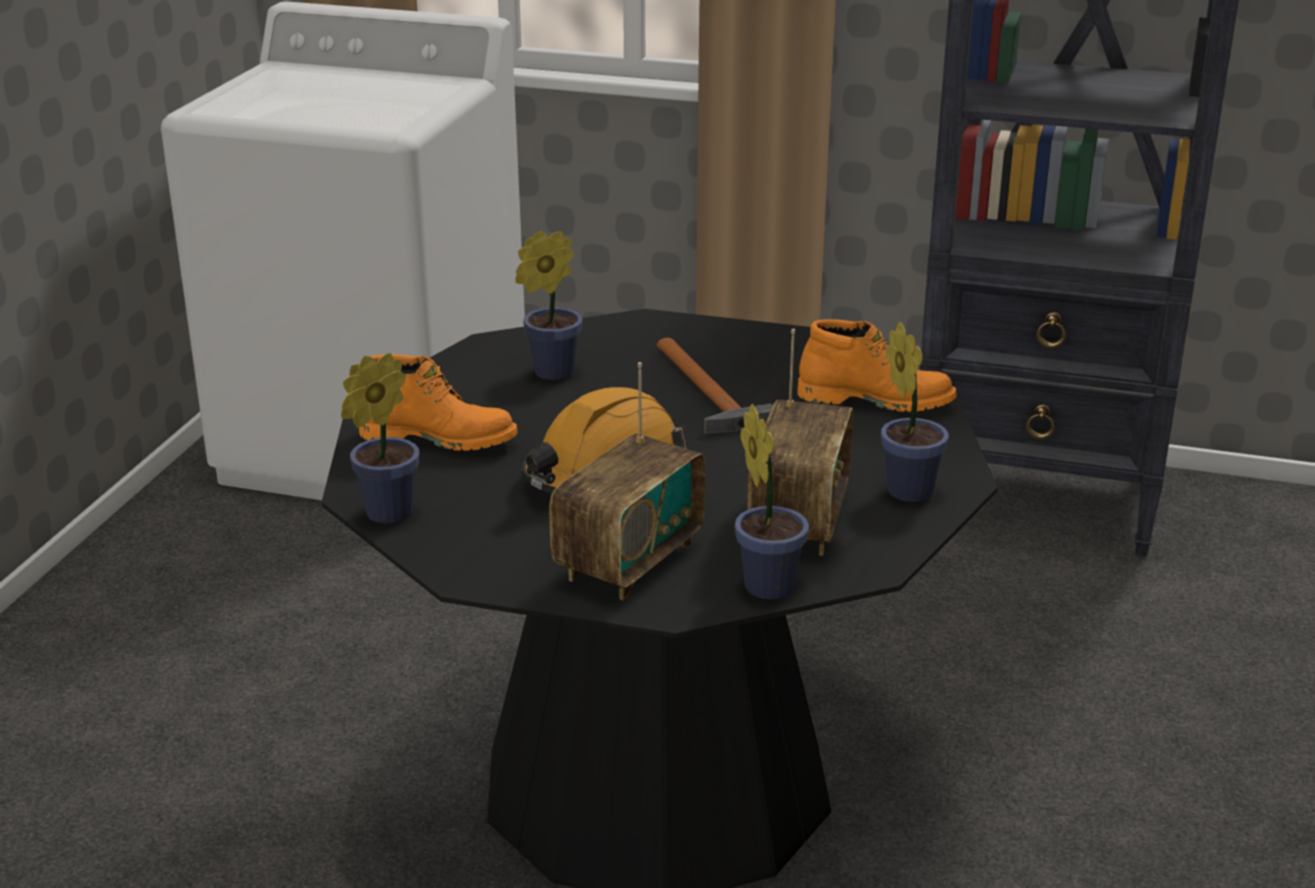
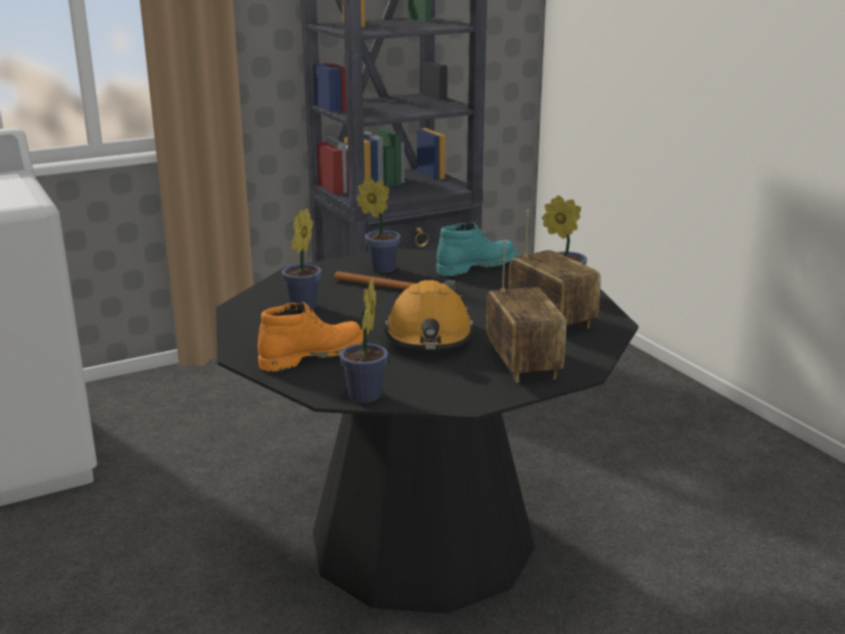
camera: 45 degrees left, 5 degrees down
(766, 583) = (593, 346): potted plant -> potted plant (380, 268)
(876, 400) = (476, 266): orange boot -> turquoise boot

